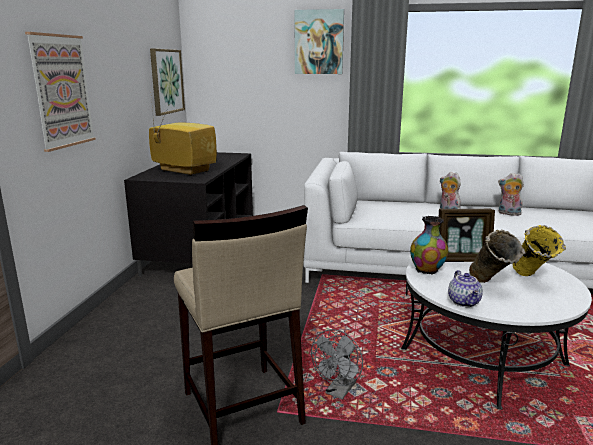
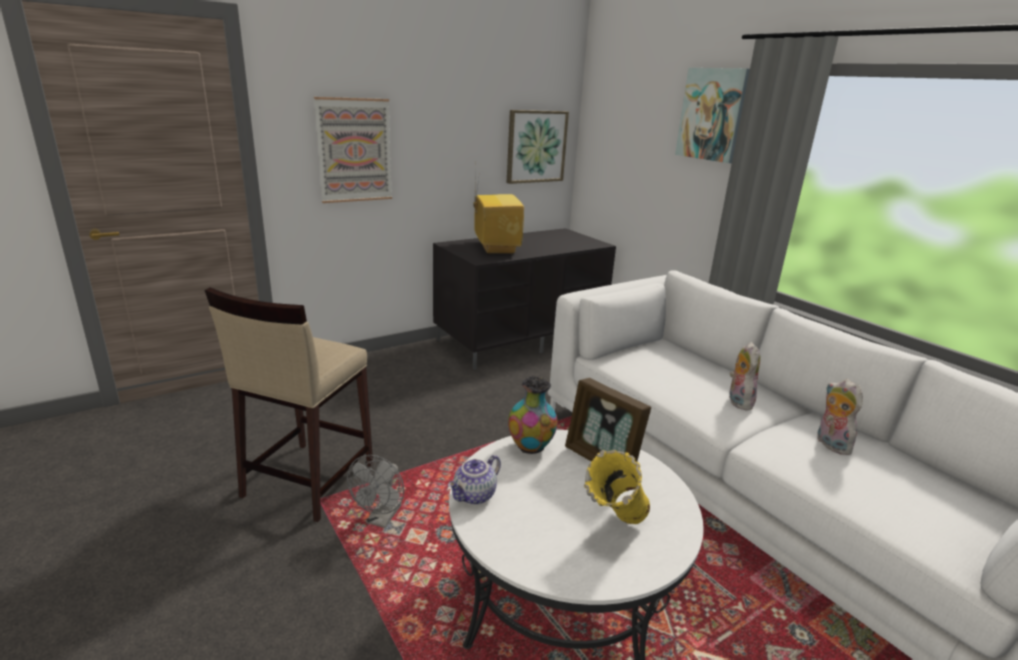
camera: 45 degrees right, 5 degrees up
(338, 392) = (381, 519): grey fan -> grey fan turned 60 degrees counterclockwise
(491, 287) = (546, 502): beige vase -> none

